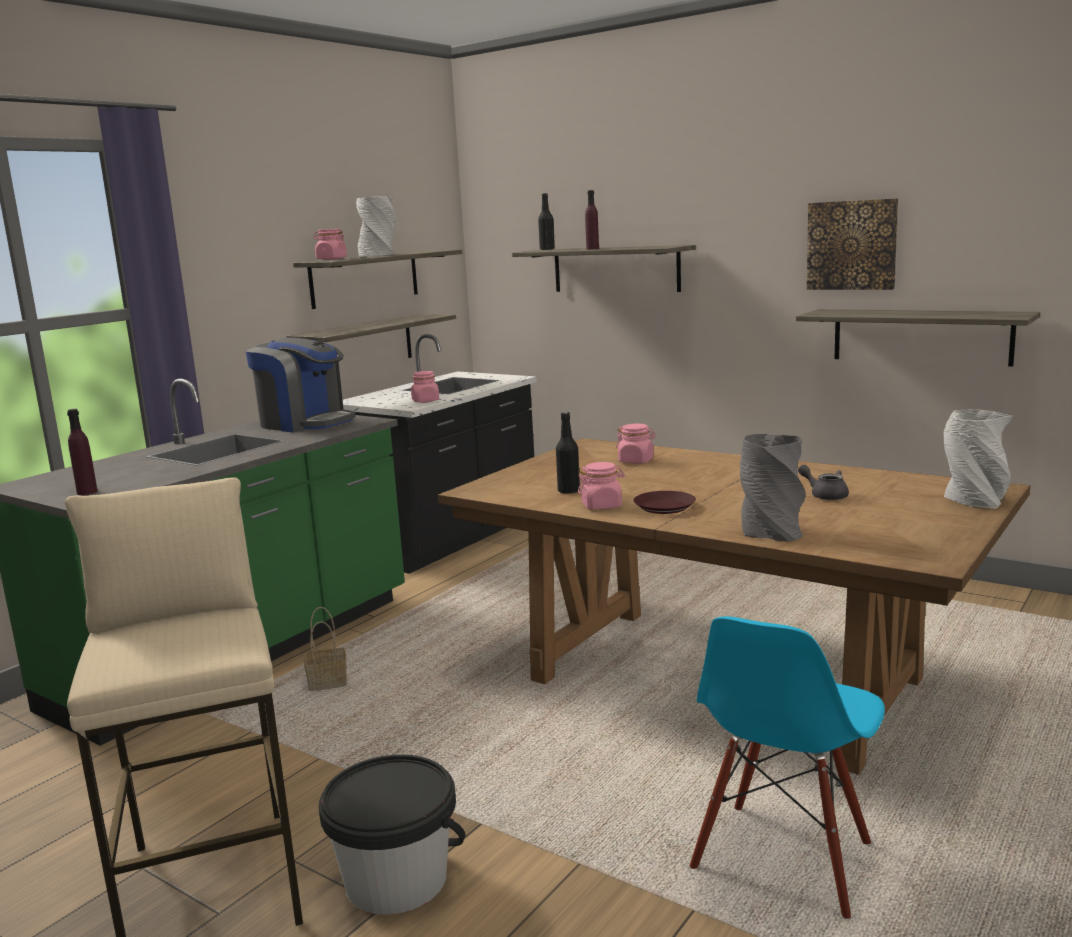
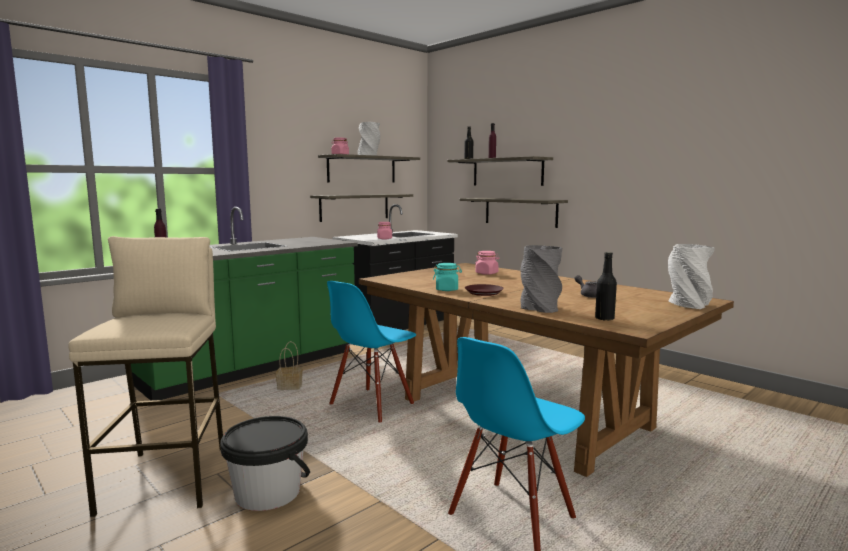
camera: 10 degrees right, 5 degrees down
(305, 423) = (307, 241): coffee machine -> none
(483, 699) = (372, 405): none -> blue chair
(568, 491) = (434, 282): black bottle -> black bottle (604, 318)
(602, 506) = (447, 289): pink jar -> turquoise jar
(852, 245) = (646, 157): picture -> none
(920, 336) = (687, 215): shelf -> shelf (520, 212)

